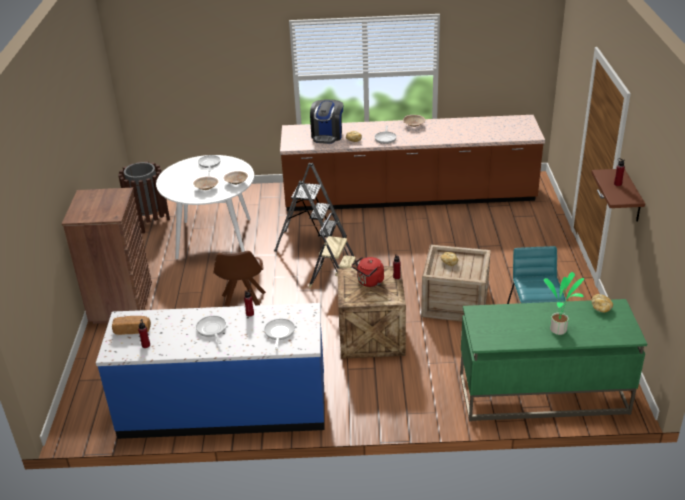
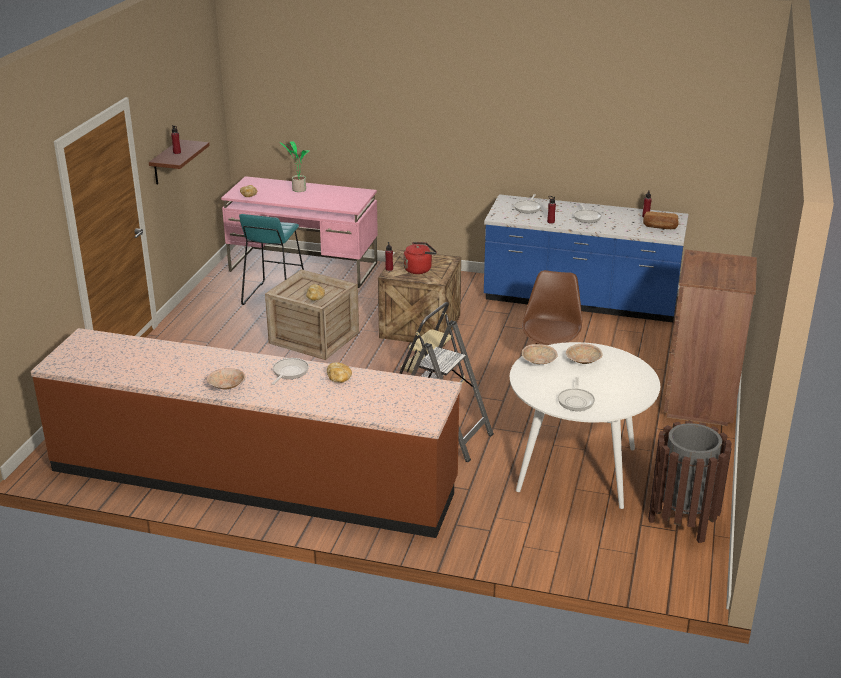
camera: 165 degrees left, 5 degrees down
(327, 135) = (373, 395): coffee machine -> none
(542, 394) = (304, 267): green desk -> pink desk

